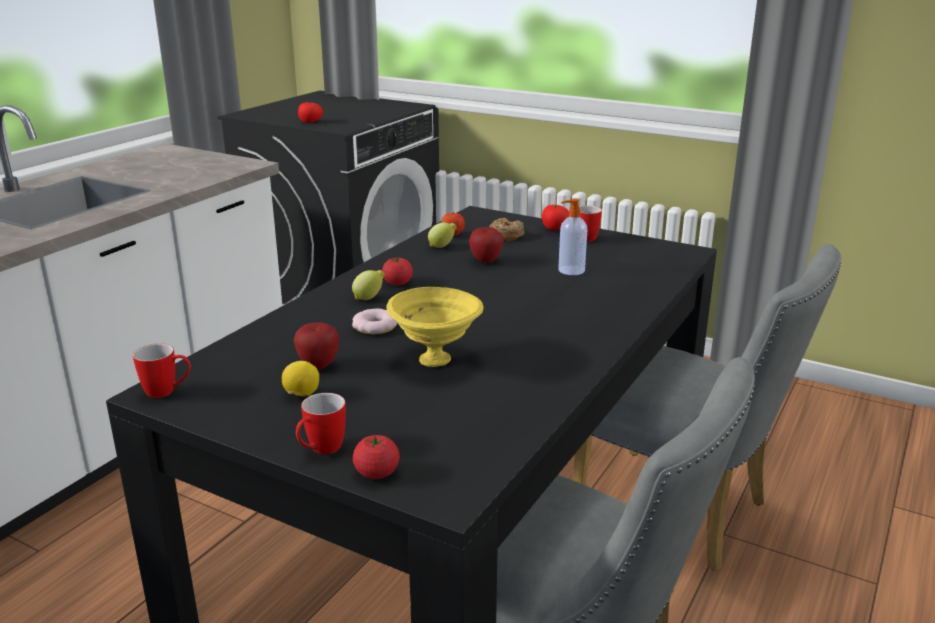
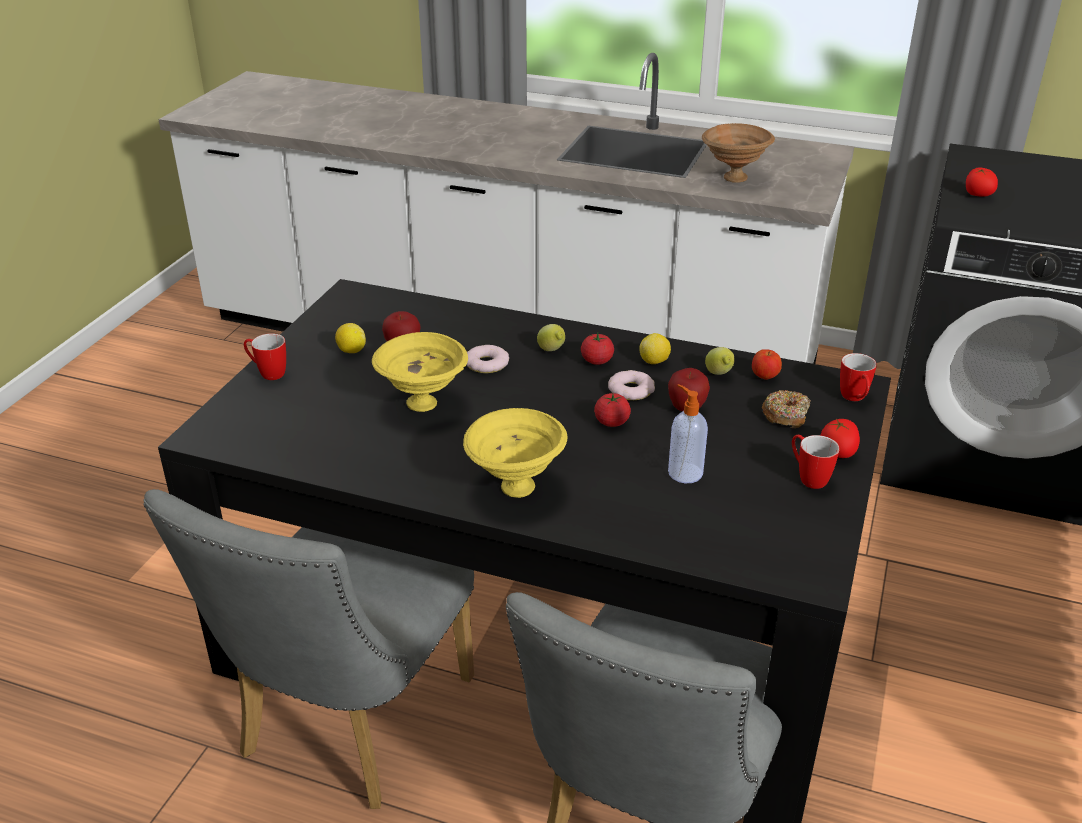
camera: 80 degrees right, 10 degrees up
(167, 392) = (352, 297): mug -> mug (855, 399)
(176, 177) = (733, 178): none -> brown bowl
(377, 473) = (236, 401): tomato -> tomato (611, 422)
(411, 264) = (654, 361): none -> lemon
(451, 275) = (631, 390): none -> donut
(583, 327) = (516, 489): none -> yellow bowl

